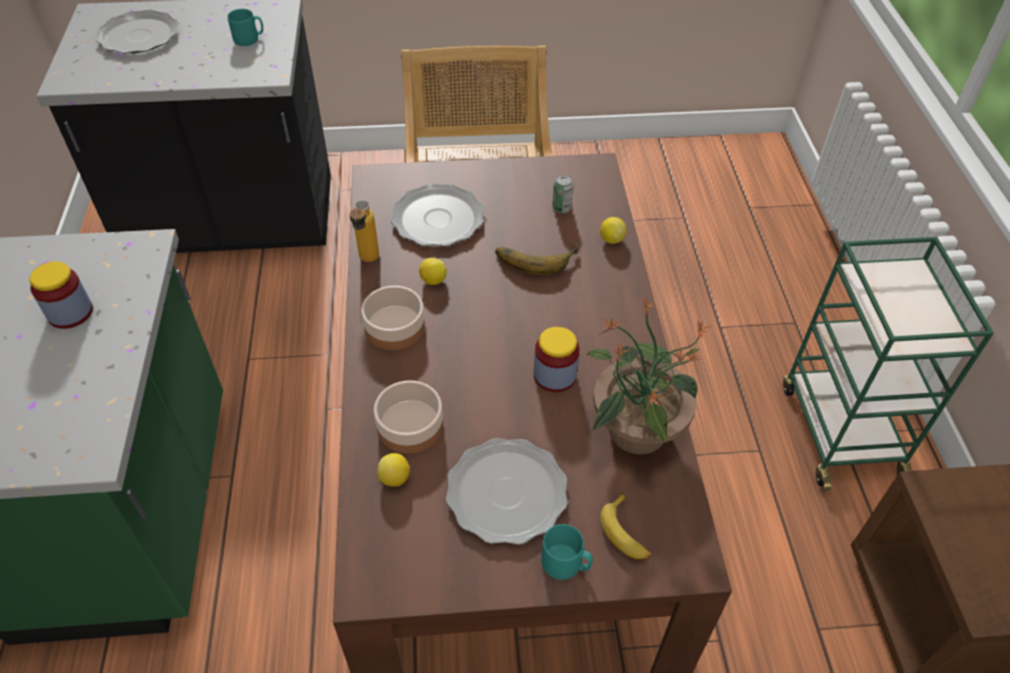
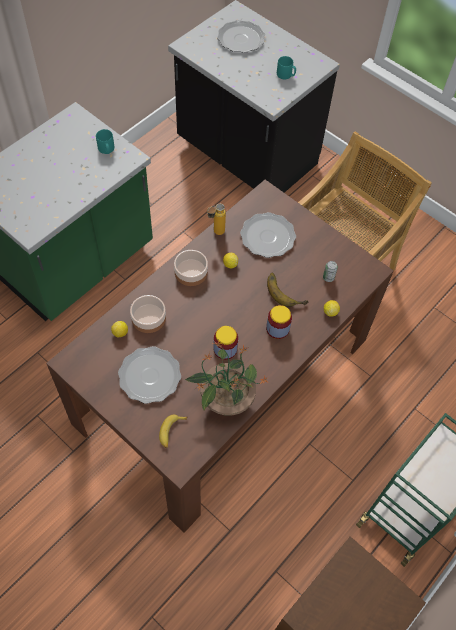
camera: 45 degrees right, 10 degrees up
(70, 313) = (79, 167): jar -> jar (277, 328)
(566, 564) = (137, 420): turquoise mug -> turquoise mug (106, 149)

